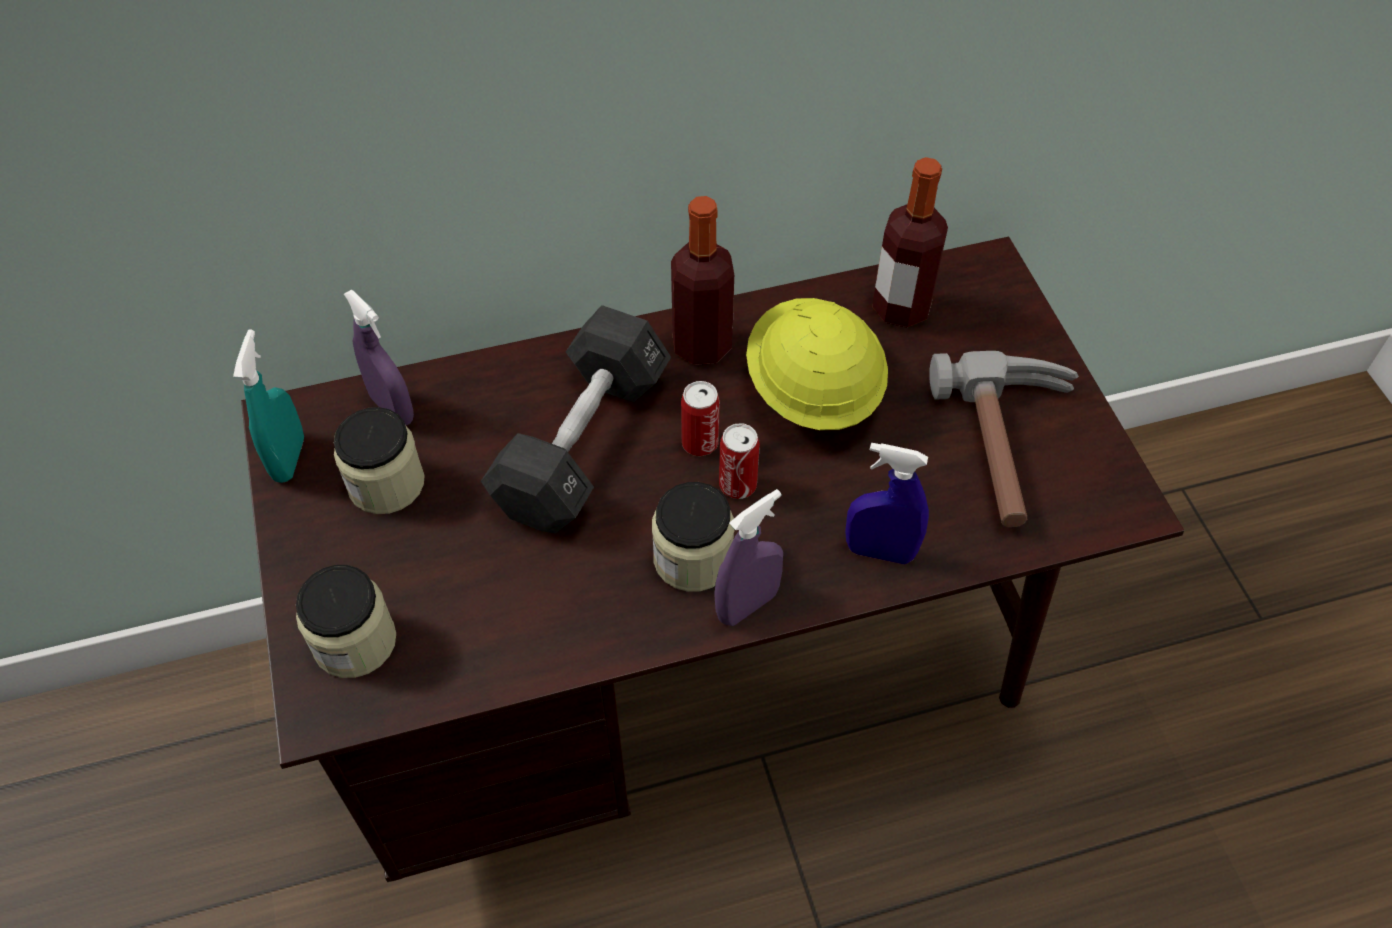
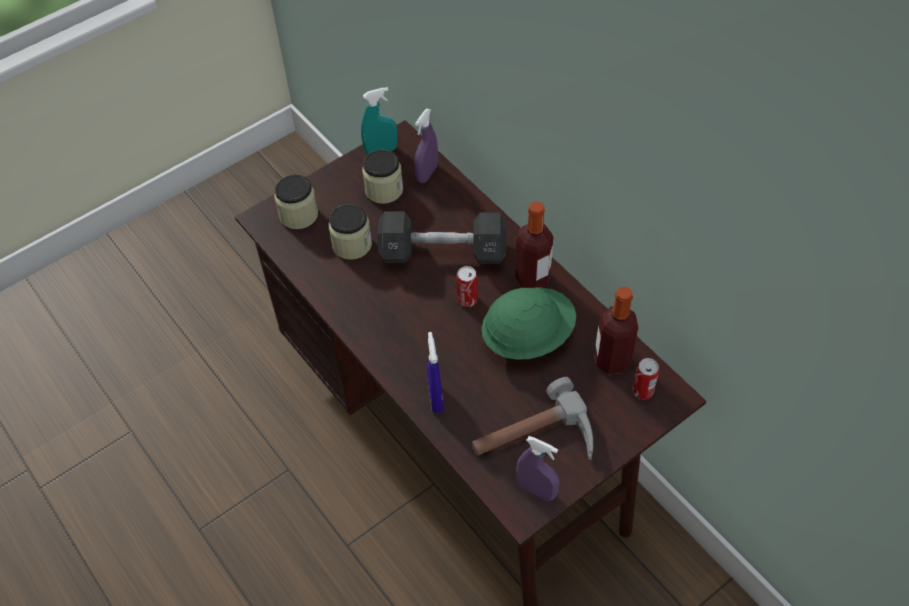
camera: 70 degrees right, 0 degrees up
(693, 558) = (396, 320): jar -> jar (352, 244)
(737, 485) = (448, 324): can -> can (642, 391)
(747, 605) = (379, 351): purple spray bottle -> purple spray bottle (536, 490)
(812, 390) = (527, 336): yellow hard hat -> green hard hat

